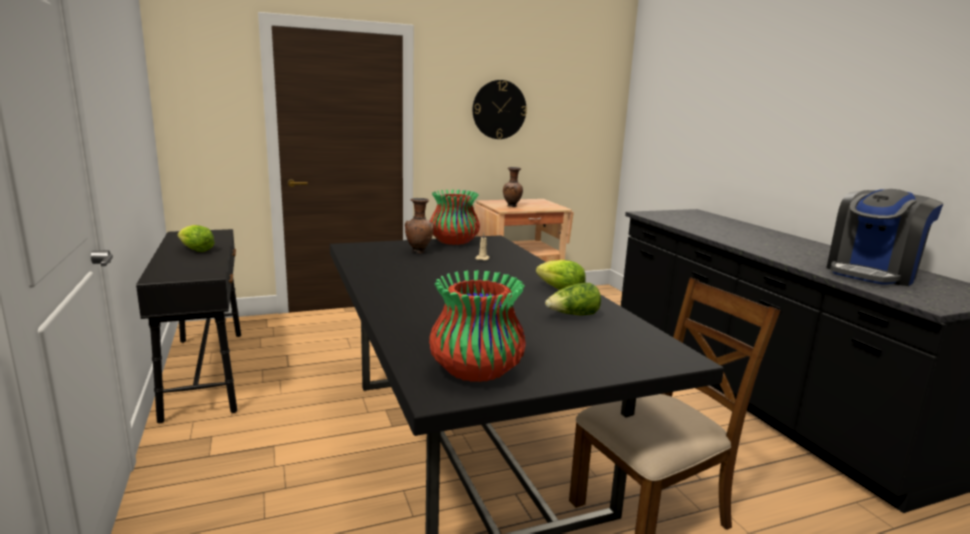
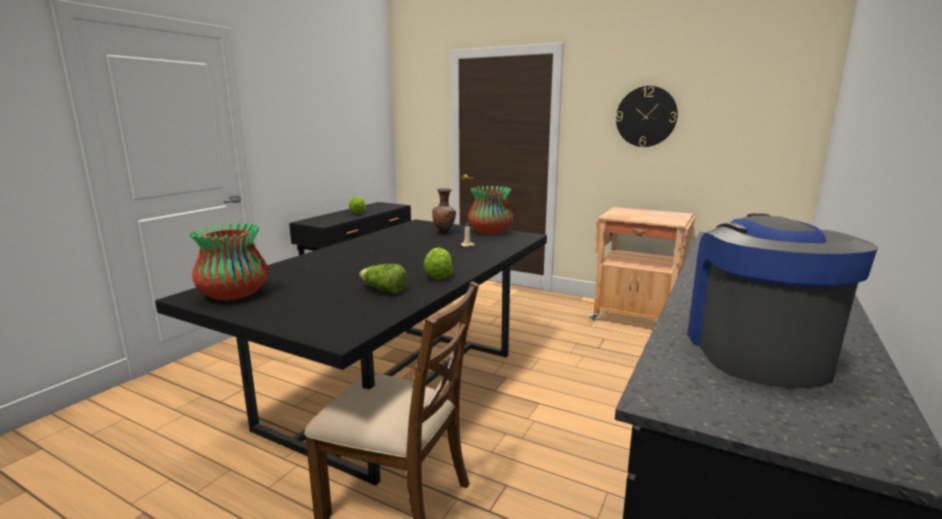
camera: 50 degrees right, 0 degrees up
(512, 206) = (627, 215): brown vase -> none
(872, 273) = (755, 351): coffee machine -> coffee machine turned 90 degrees clockwise

